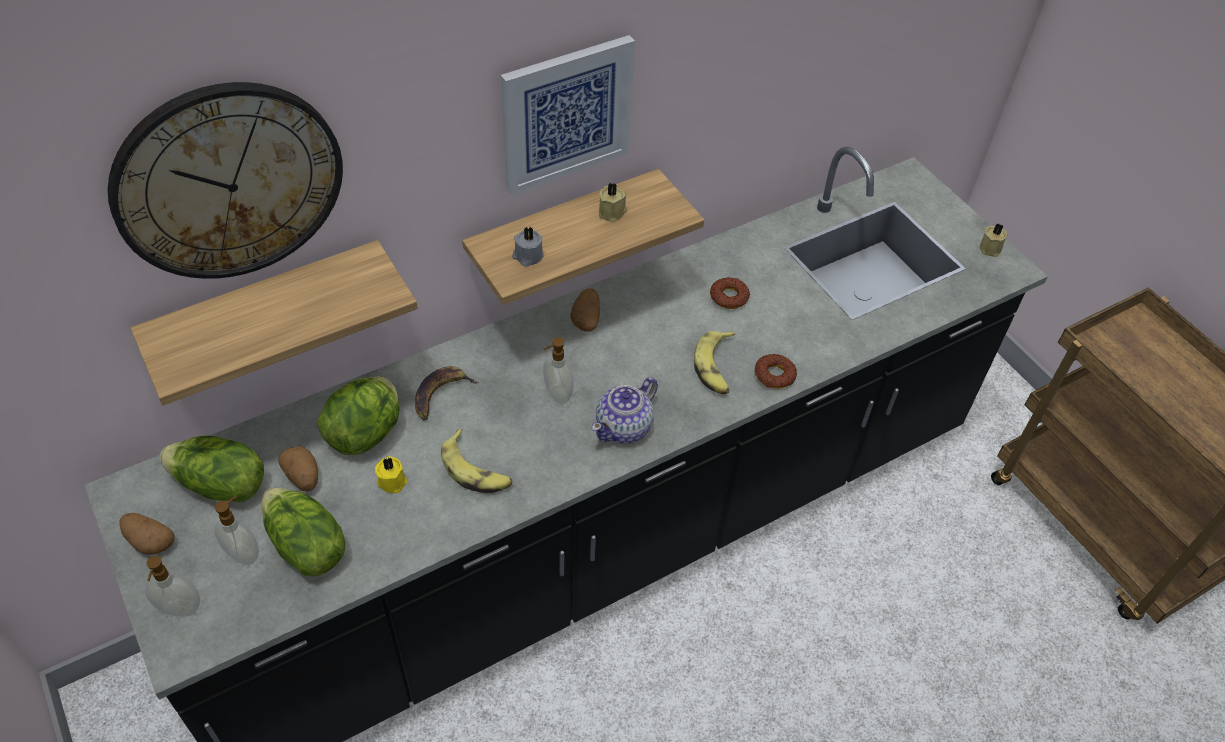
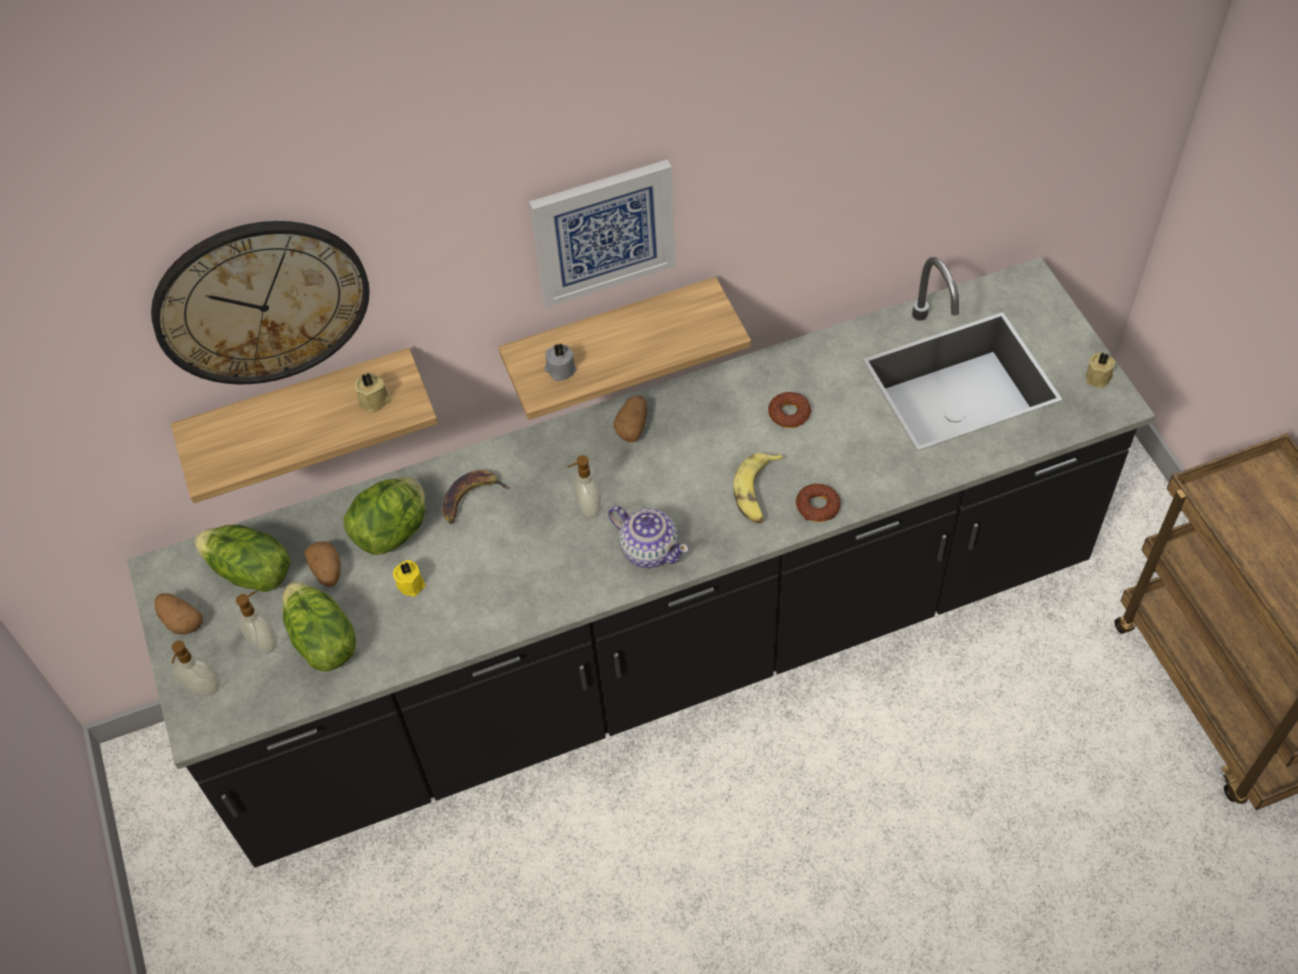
camera: 15 degrees right, 5 degrees up
(476, 470) = (493, 580): banana -> none
(612, 212) = (656, 325): beige candle -> beige candle (375, 400)
(624, 427) = (649, 549): teapot -> teapot turned 105 degrees counterclockwise

